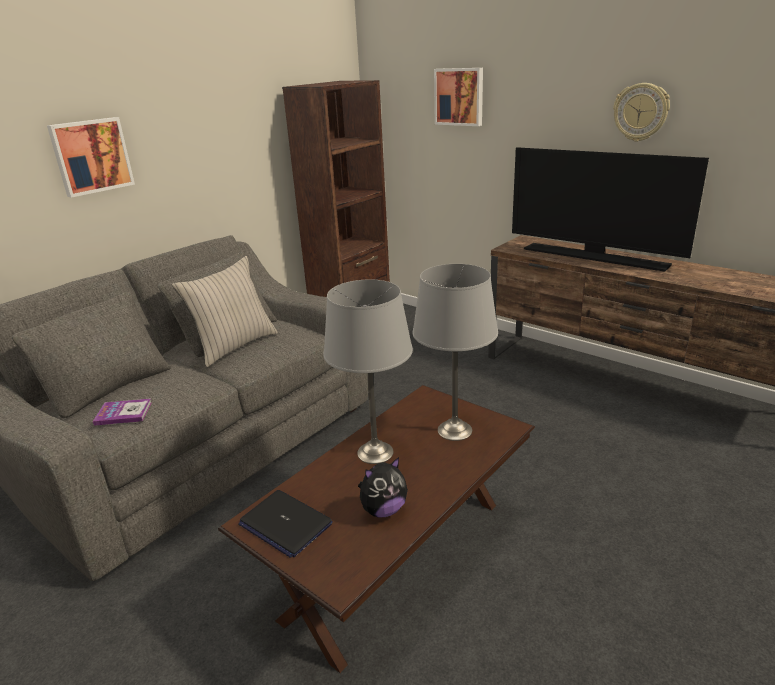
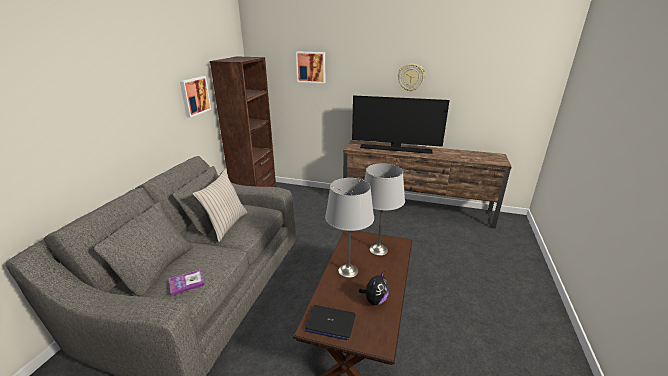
camera: 25 degrees left, 0 degrees up
(91, 156) = (105, 112): picture -> picture (194, 96)

